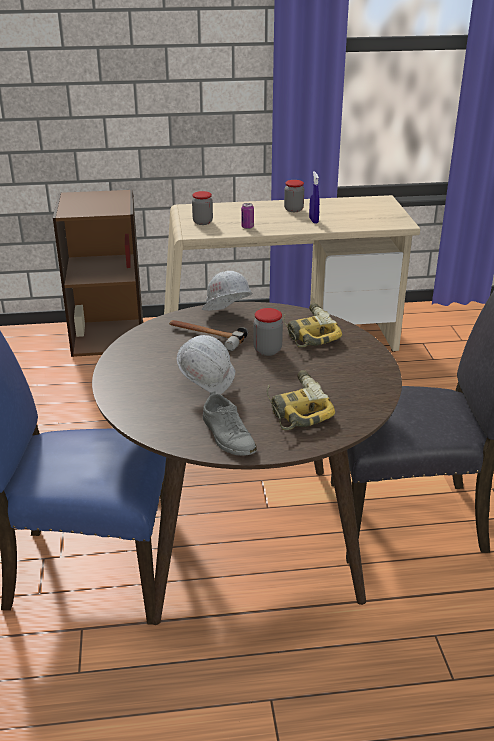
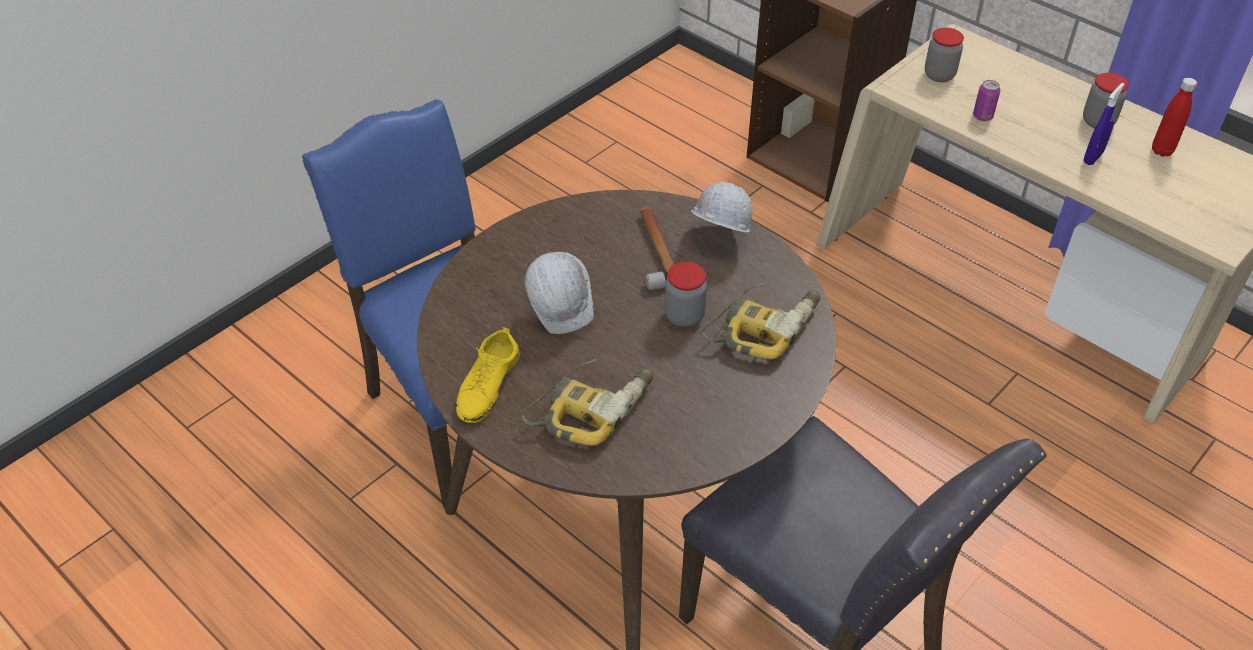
camera: 50 degrees right, 15 degrees up
(228, 435) = (488, 385): grey shoe -> yellow shoe
(332, 208) = (1162, 151): none -> red bottle

